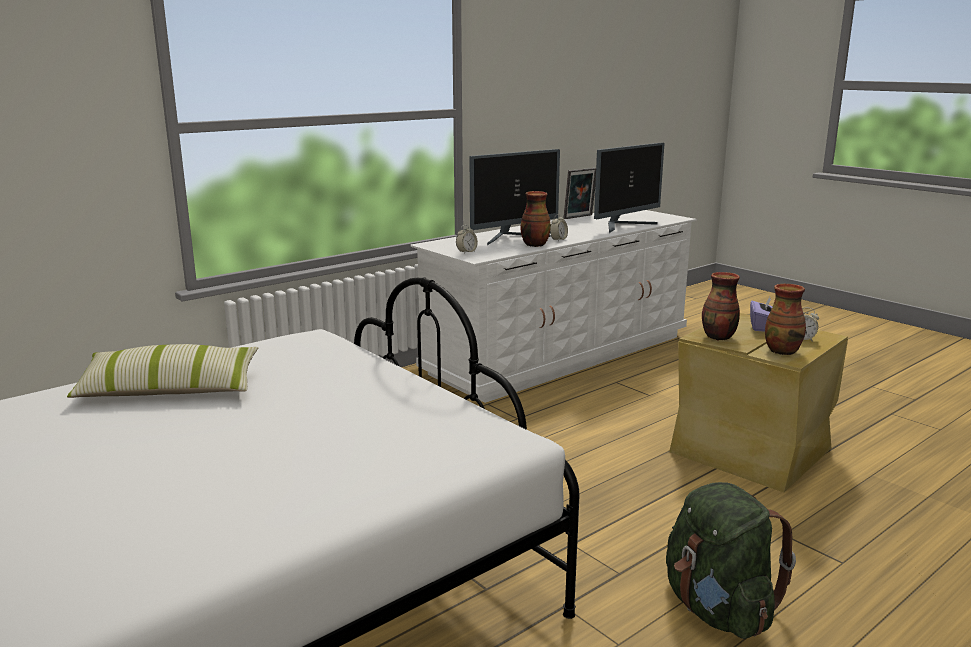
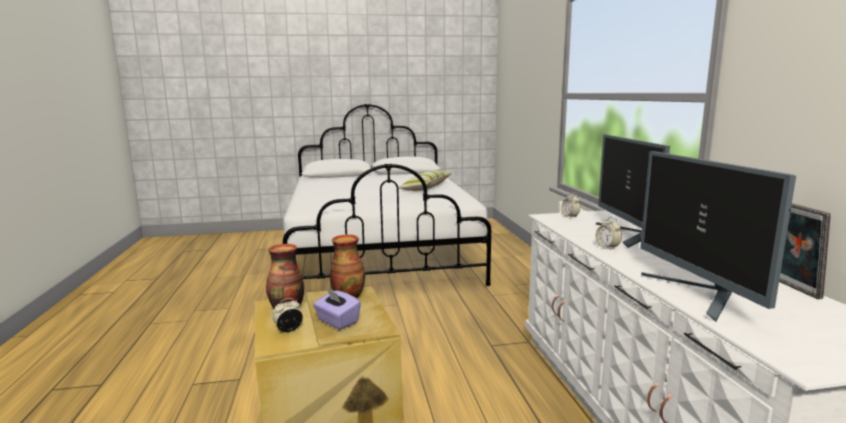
camera: 120 degrees right, 5 degrees down
(534, 245) = (586, 236): vase -> none
(718, 609) = (239, 332): green backpack -> none

